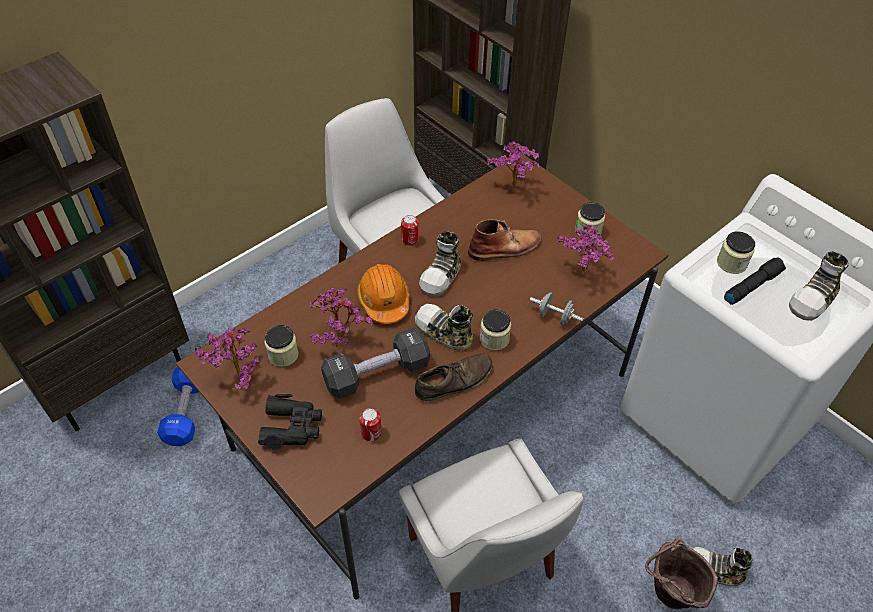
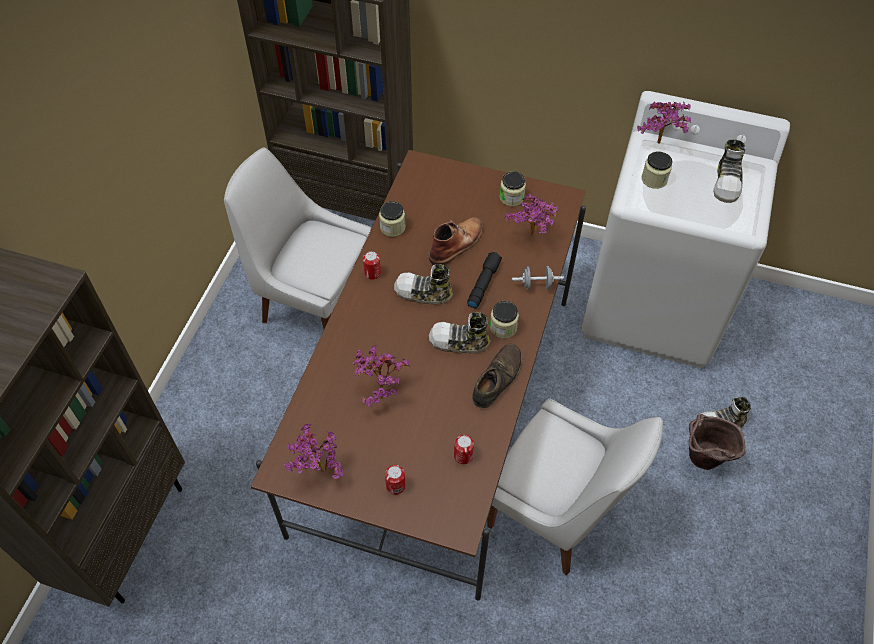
camera: 30 degrees left, 5 degrees up
(186, 412) = (218, 528): blue dumbbell -> none
(283, 355) = (341, 429): jar -> jar (392, 227)
(292, 426) = (395, 486): black binoculars -> can
(377, 374) = (431, 404): black dumbbell -> none
(384, 300) = (391, 338): orange hard hat -> none
(442, 276) = (423, 293): shoe -> shoe turned 105 degrees clockwise
(513, 188) = (426, 185): potted plant -> potted plant (660, 145)
(752, 285) = (679, 191): black flashlight -> black flashlight (483, 283)

